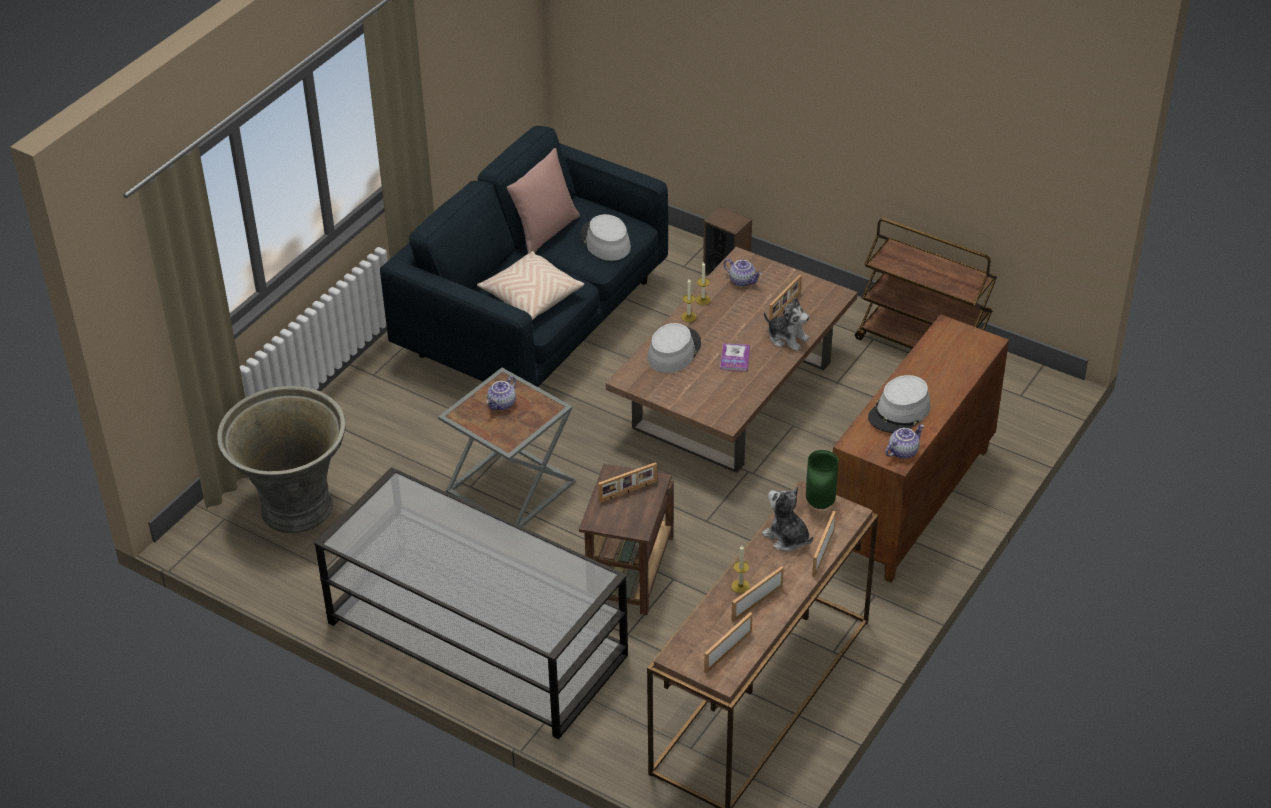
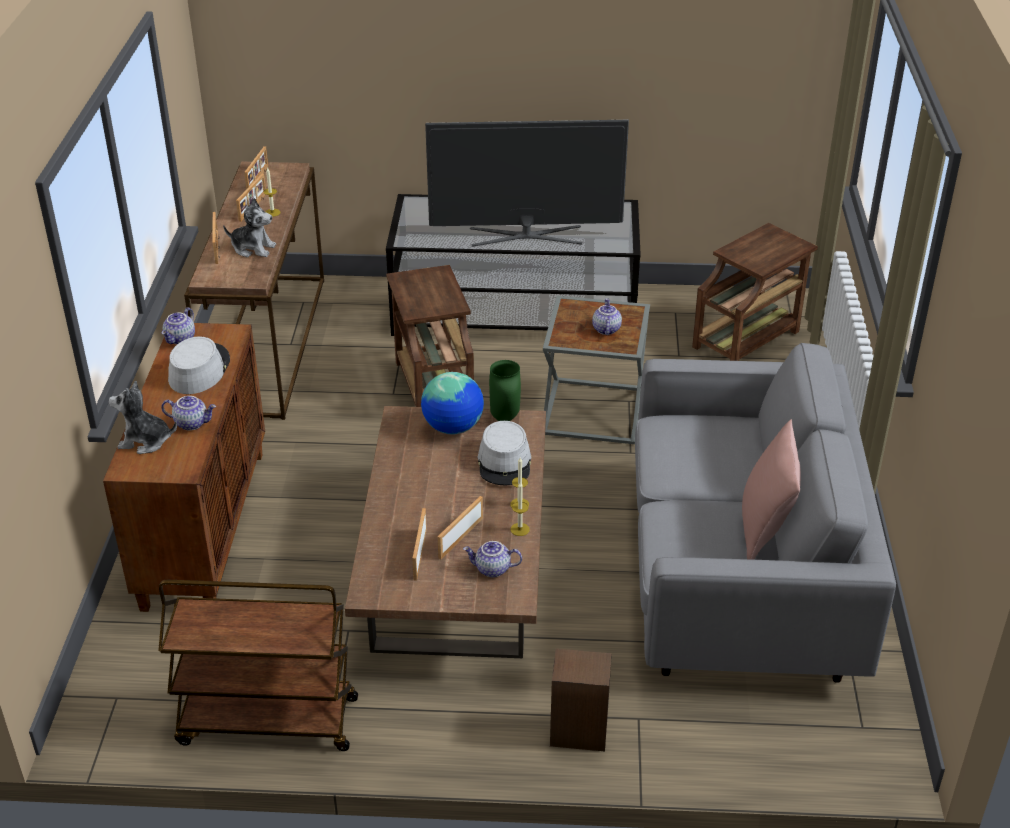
camera: 150 degrees right, 5 degrees down
(295, 509) = (748, 339): grey planter -> brown side table
(473, 535) = (526, 235): none -> television
(531, 297) = (697, 451): beige pillow -> none
(534, 319) = (739, 575): blue sofa -> grey sofa
(605, 241) = (687, 543): grey hat -> none
(628, 492) = (430, 297): picture frame -> picture frame (460, 537)
(691, 394) = (453, 428): none -> globe
(735, 358) = (435, 477): book -> none
(787, 338) = (393, 519): plush toy -> plush toy (145, 441)
(821, 504) = (237, 276): green vase -> green vase (504, 418)
(924, 364) = (192, 423): none -> teapot

